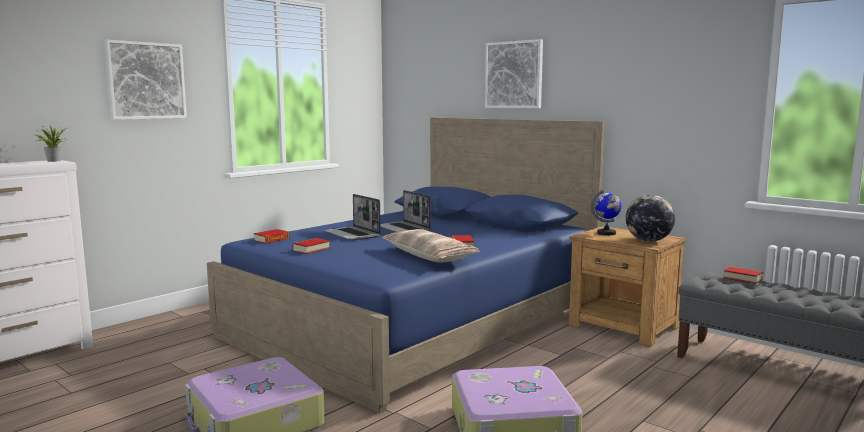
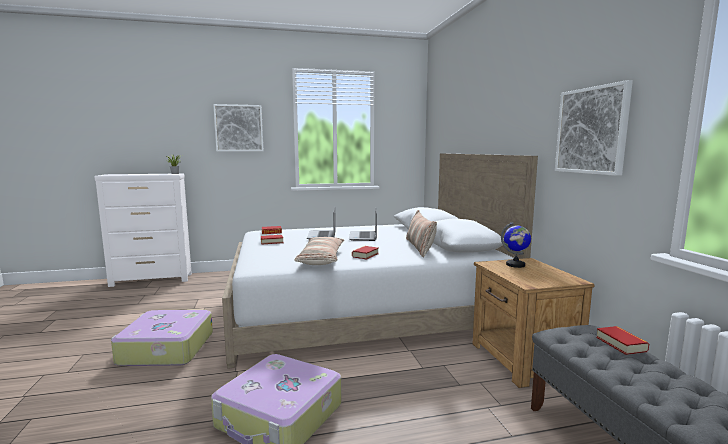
camera: 35 degrees right, 0 degrees up
(416, 321) = (363, 309): blue bed -> white bed
(491, 231) = (420, 247): none -> pillow
(514, 75) = (487, 115): picture -> picture (591, 130)
(648, 241) = (539, 279): globe -> none

